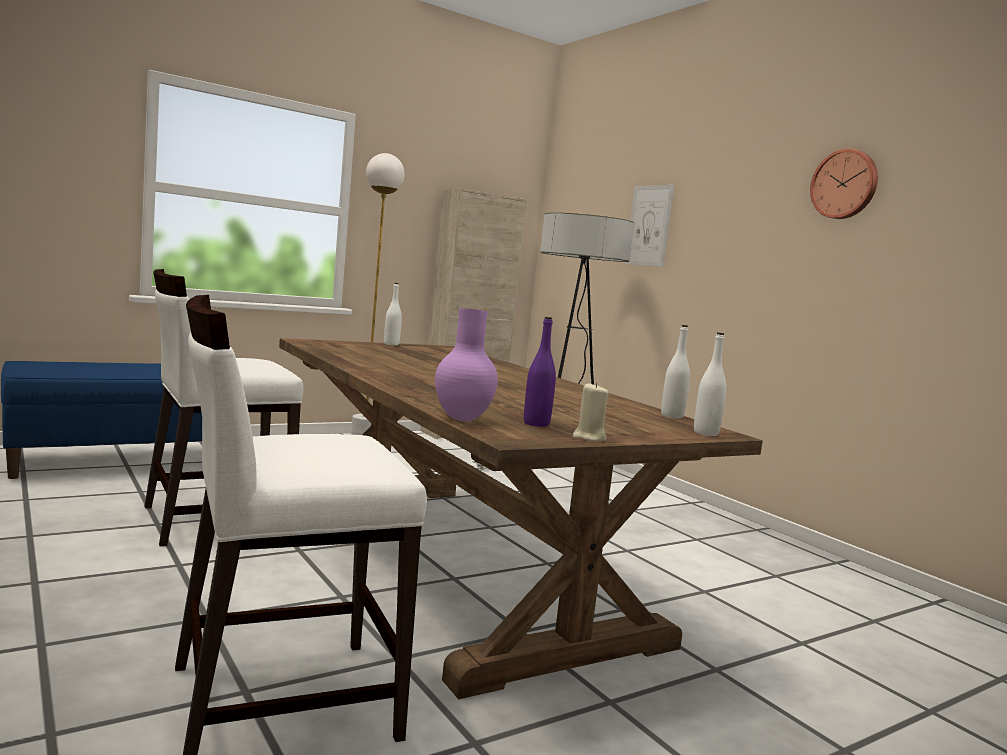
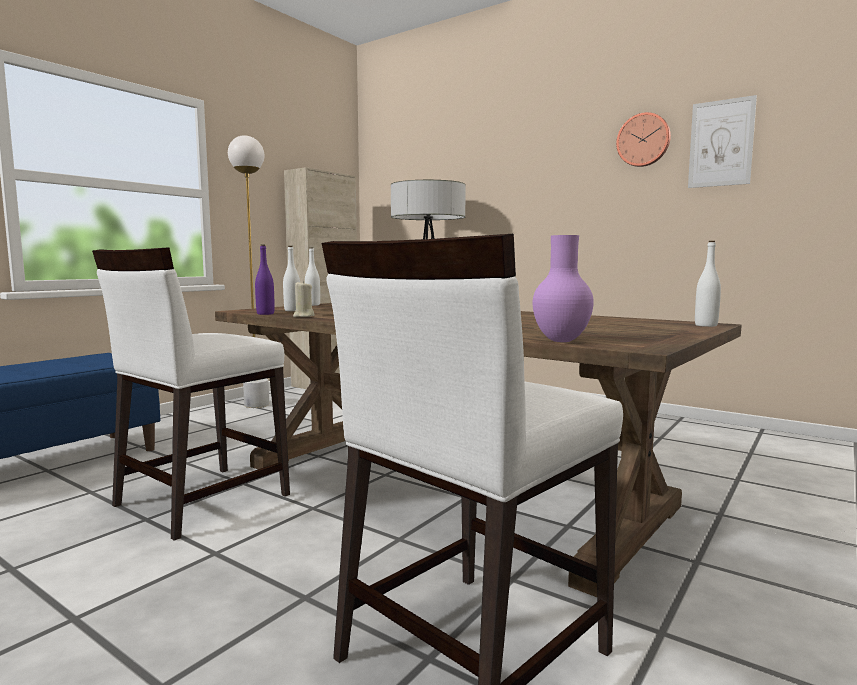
camera: 20 degrees left, 0 degrees up
(536, 424) = (610, 336): purple bottle -> purple bottle (265, 314)
(589, 438) = (673, 338): beige candle -> beige candle (303, 316)
(649, 225) = (470, 188): picture -> picture (721, 143)
(672, 416) = (647, 319): white bottle -> white bottle (292, 310)

